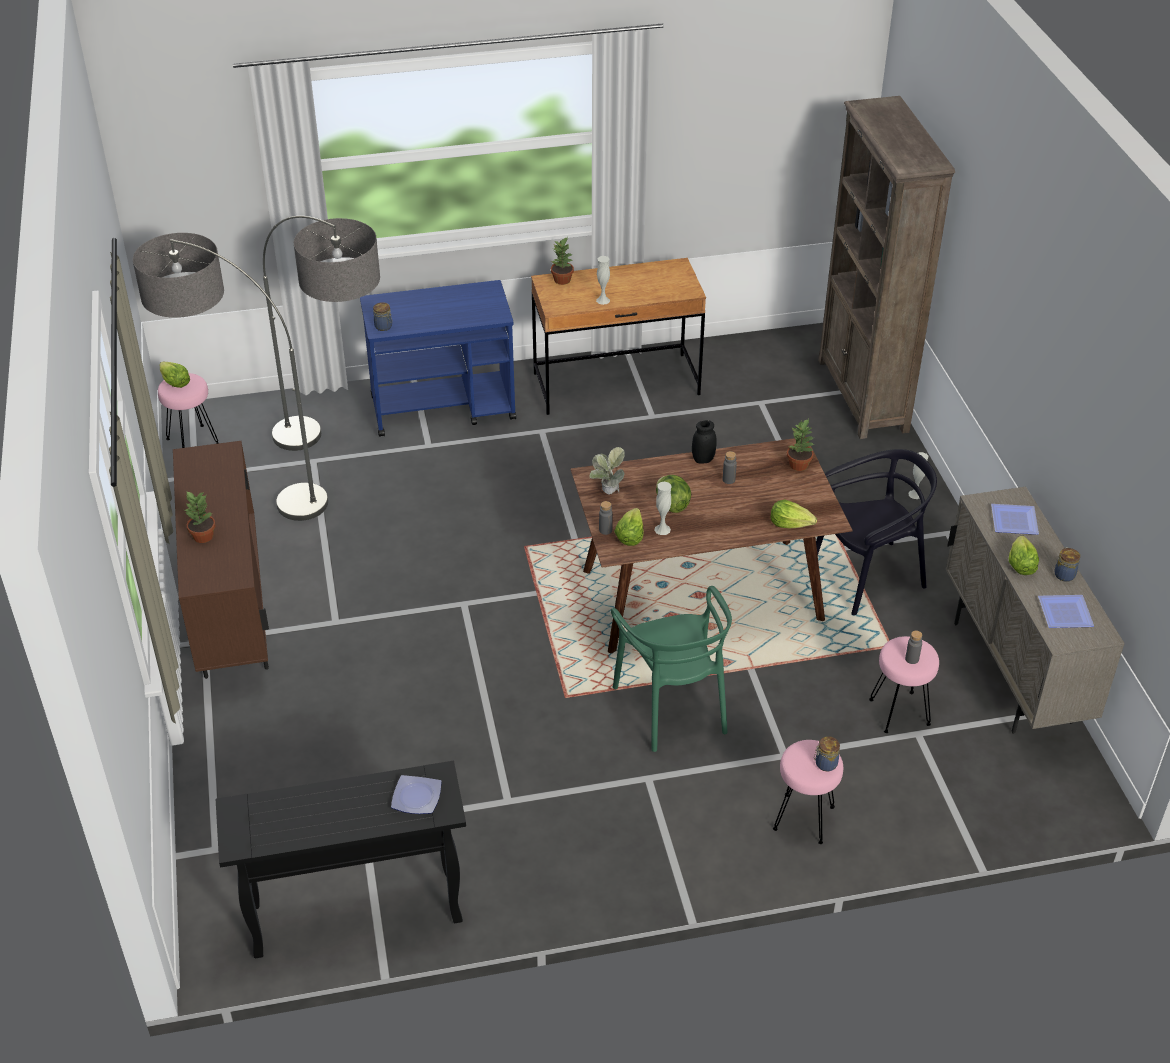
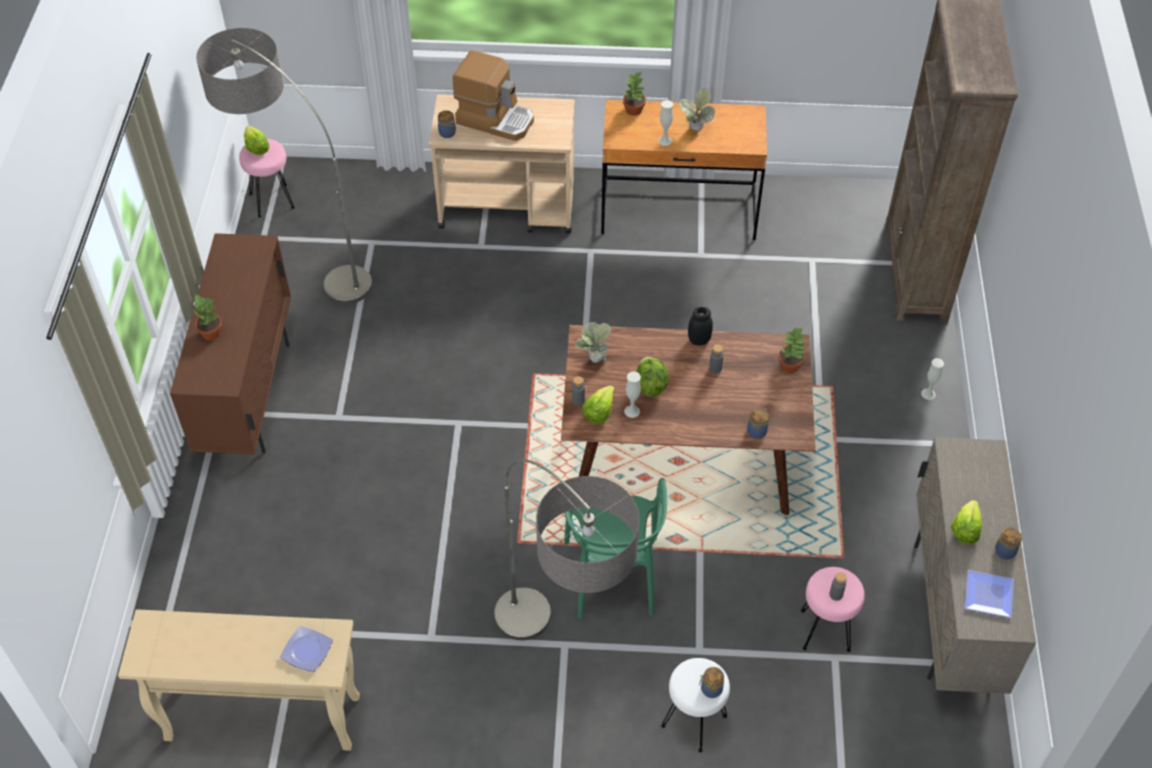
camera: 15 degrees right, 10 degrees up
(340, 458) = (396, 244): floor lamp -> floor lamp (564, 664)
(354, 914) = (261, 718): black console table -> beige console table
(428, 308) = (495, 119): none -> coffee machine
(444, 408) = (508, 207): blue cart -> beige cart
(629, 288) = (695, 131): none -> potted plant
(790, 524) = (757, 431): lettuce -> jar
(804, 819) = (694, 722): pink stool -> white stool
(868, 576) = (848, 475): black chair -> none
(1015, 522) = (979, 480): plate -> none

